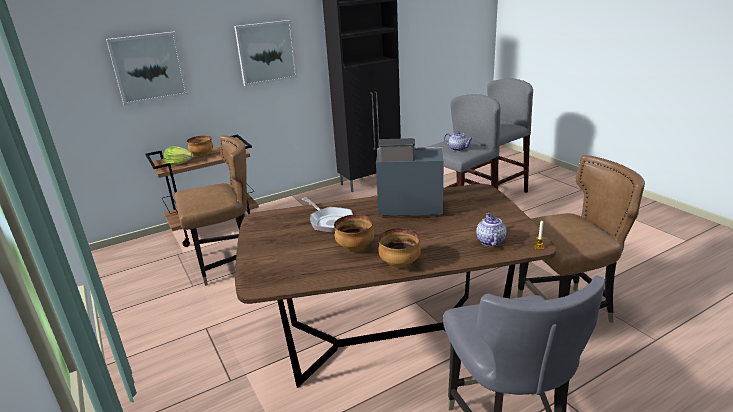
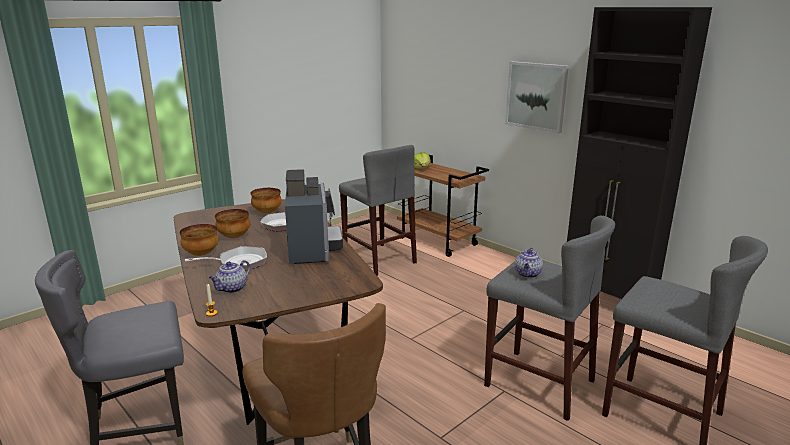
camera: 75 degrees right, 5 degrees down
(148, 67) = (442, 83): picture -> none
(202, 155) = (443, 171): bowl -> bowl (267, 212)
(227, 263) = (379, 259): brown chair -> grey stool
(430, 241) = (239, 263): none -> frying pan
(490, 241) = (231, 289): teapot -> teapot turned 135 degrees clockwise

